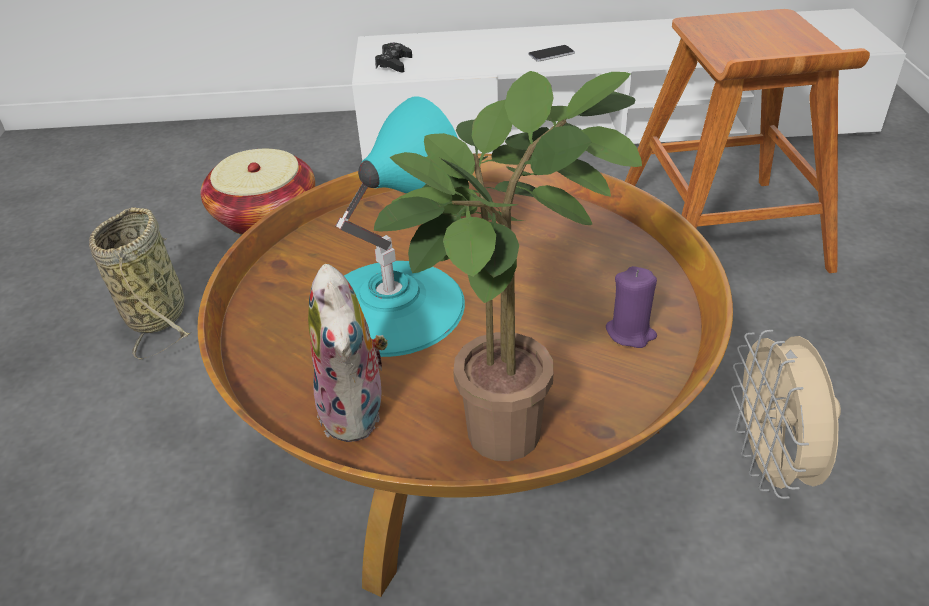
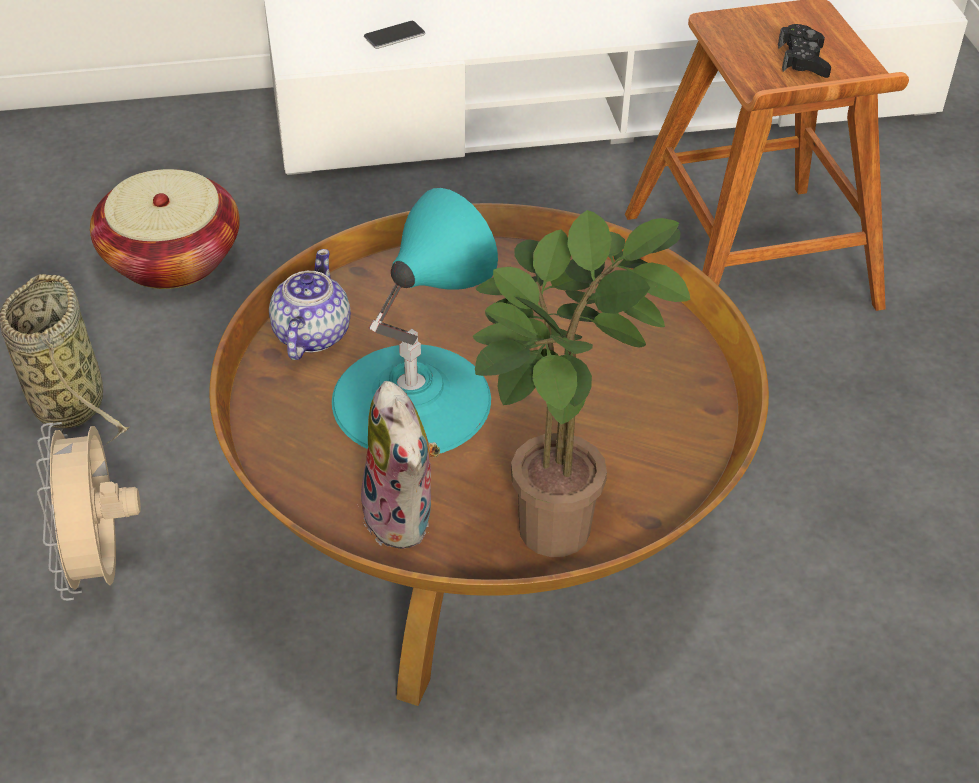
camera: 10 degrees left, 5 degrees up
(316, 251) = (310, 335): none -> teapot
(394, 64) = (324, 43): black game controller -> black game controller (803, 60)
(551, 54) = (530, 25): phone -> phone (394, 36)
(630, 333) = (667, 417): purple candle -> none
(770, 465) = (811, 541): beige fan -> beige fan (101, 564)

